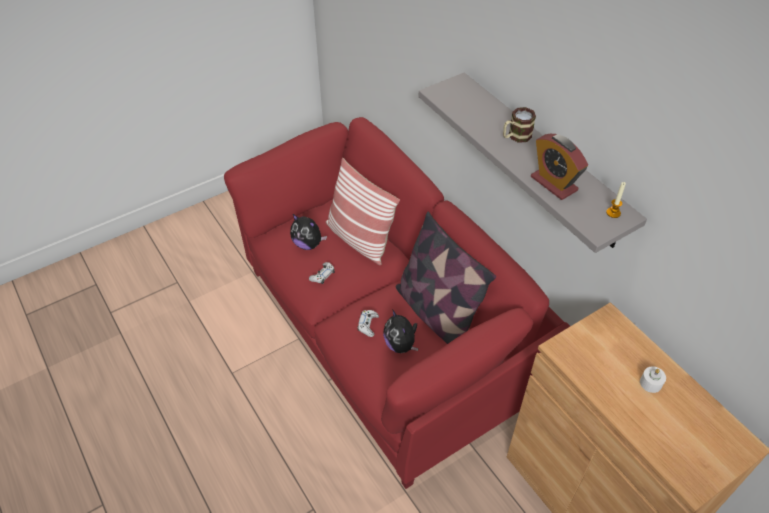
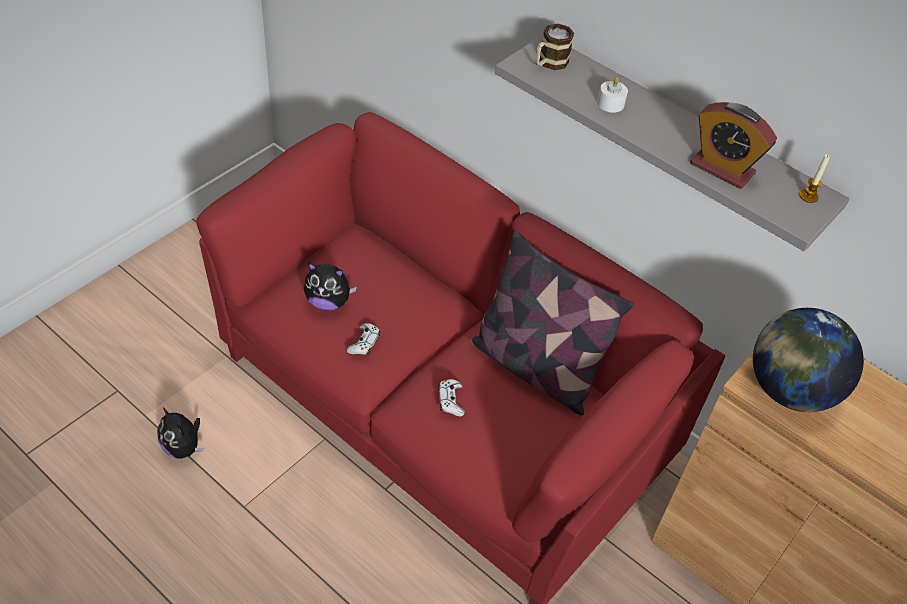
camera: 20 degrees left, 0 degrees up
(359, 239) = (397, 284): pillow -> none
(401, 345) = (504, 419): plush toy -> plush toy (183, 447)
(515, 136) = (648, 113): mug -> mug (549, 63)
(588, 358) = (789, 389): none -> globe
(650, 383) = (872, 407): white candle -> white candle (610, 103)

